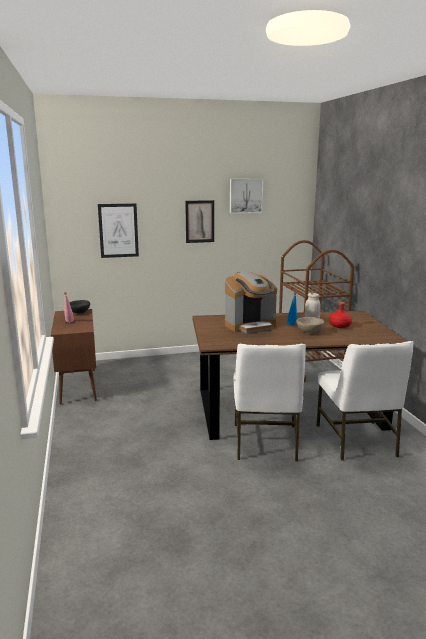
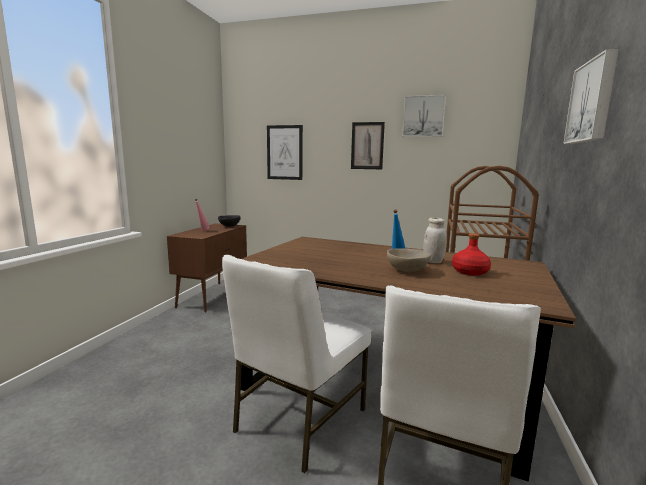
camera: 30 degrees right, 5 degrees down
(250, 326) = (341, 253): coffee machine -> none
(393, 222) = (593, 101): none -> picture

